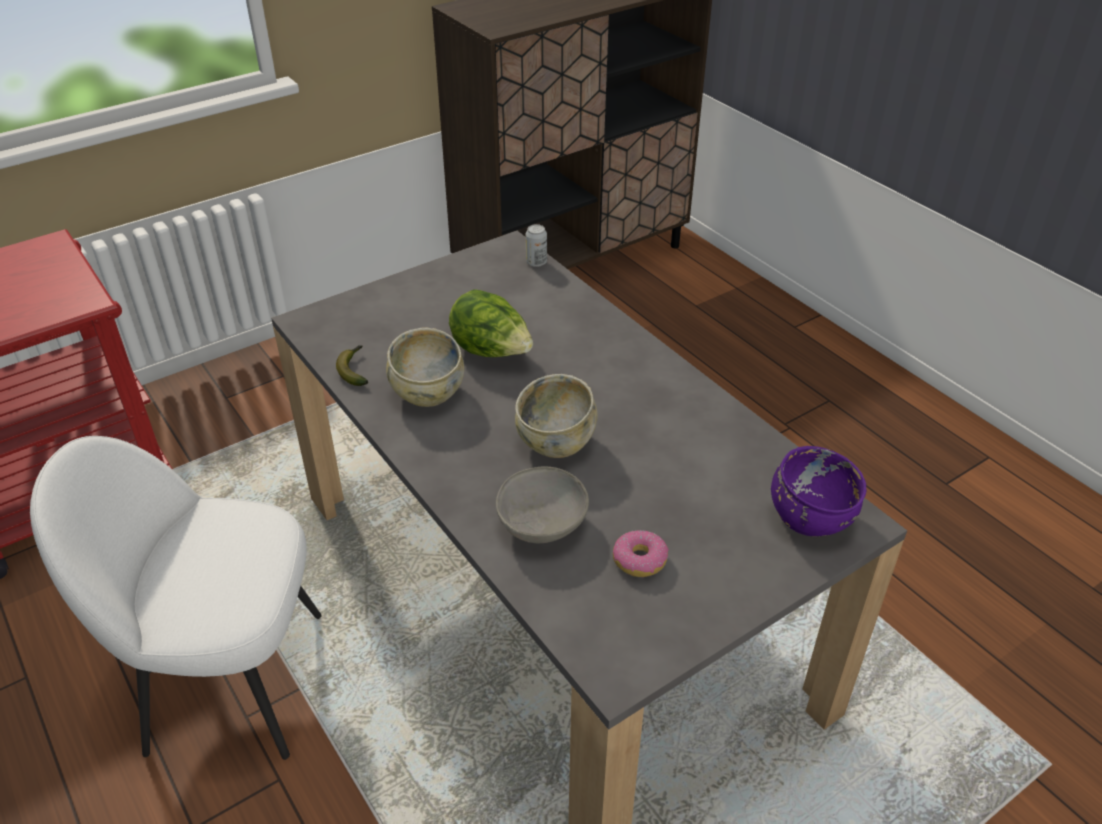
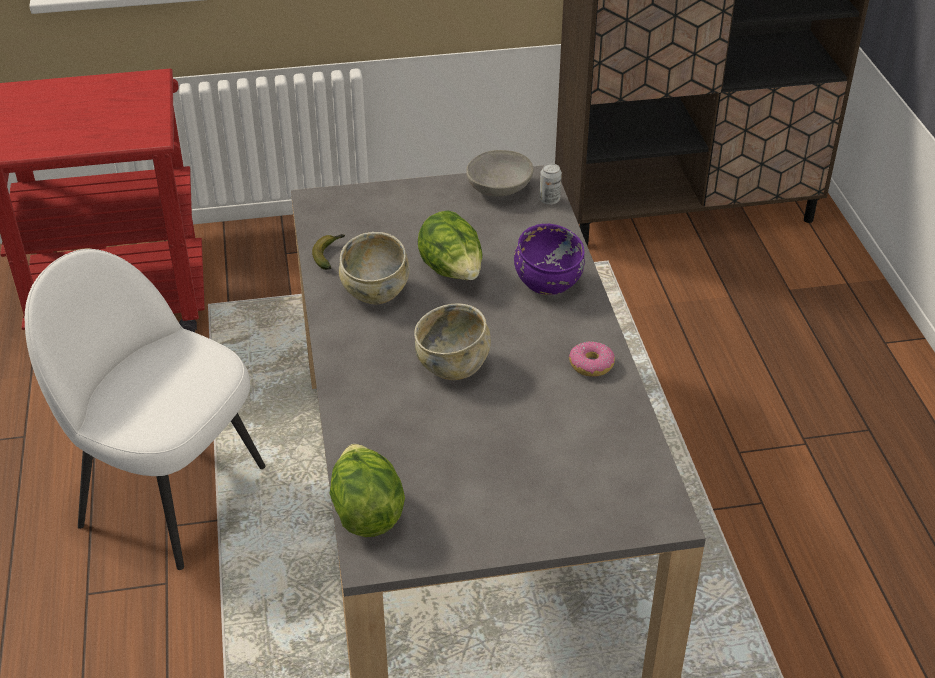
camera: 25 degrees right, 0 degrees up
(543, 523) = (395, 427): grey bowl -> grey bowl (500, 189)
(575, 625) = (366, 512): none -> lettuce
(640, 560) = (453, 481): donut -> donut (591, 365)
(809, 518) = (624, 498): purple bowl -> purple bowl (547, 283)

